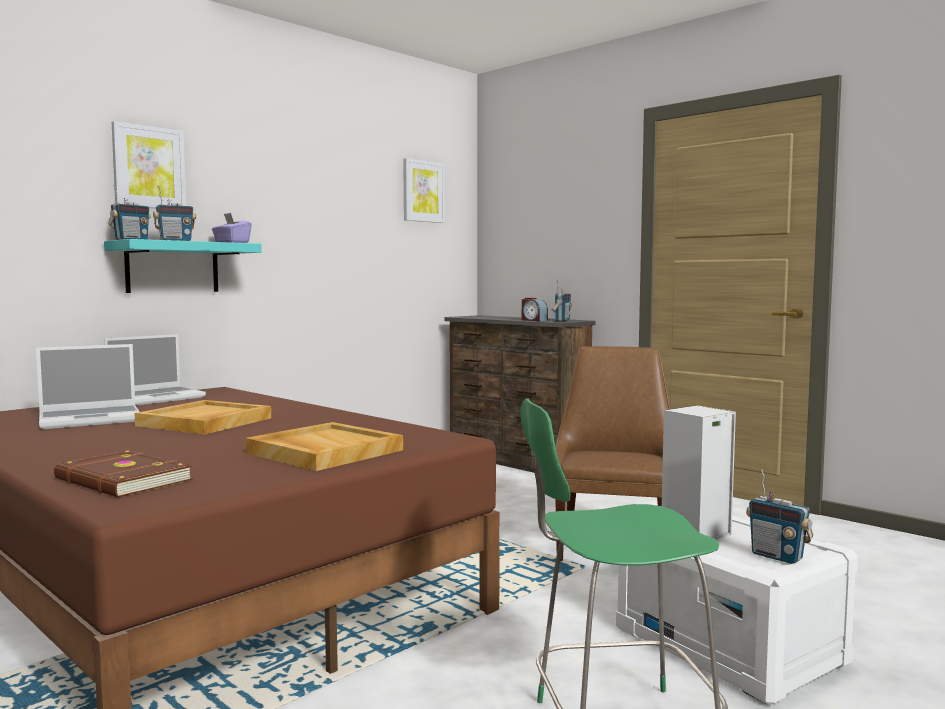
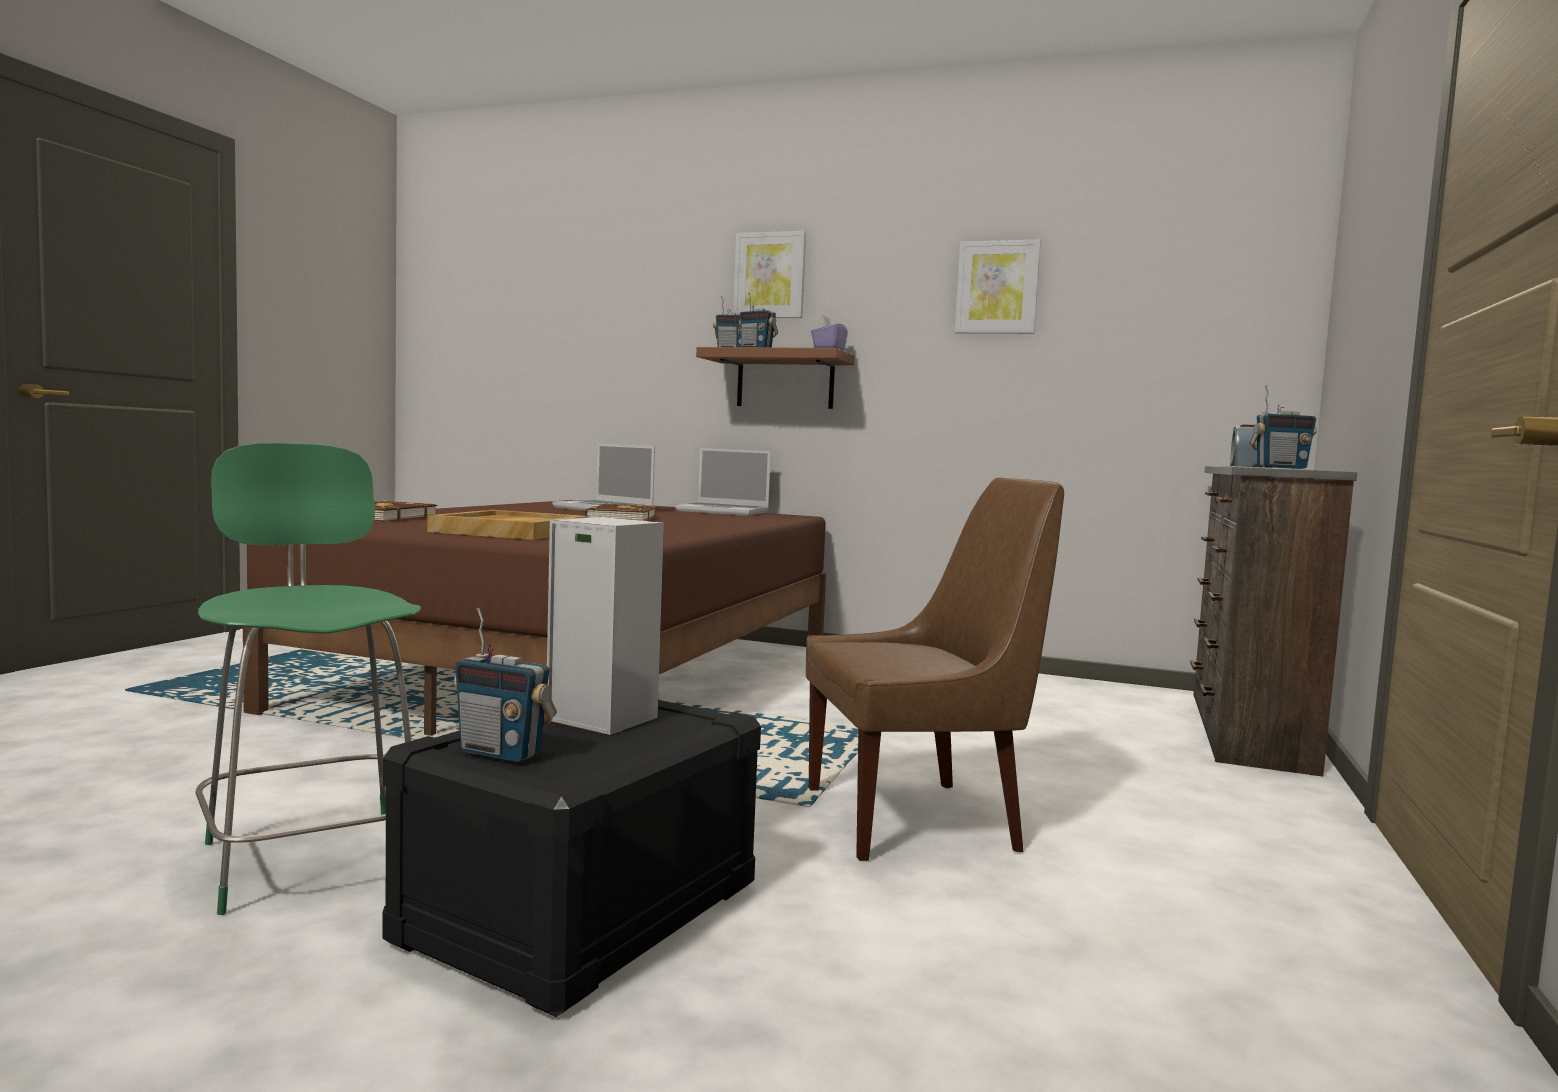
camera: 65 degrees right, 0 degrees up
(172, 267) = (785, 381): turquoise shelf -> brown shelf
(205, 422) = (620, 518): beige tray -> brown book
(423, 191) = (1187, 261): picture -> picture (997, 288)
(729, 645) = (583, 913): white storage box -> black storage box
(777, 556) = (501, 752): radio -> radio turned 90 degrees counterclockwise

